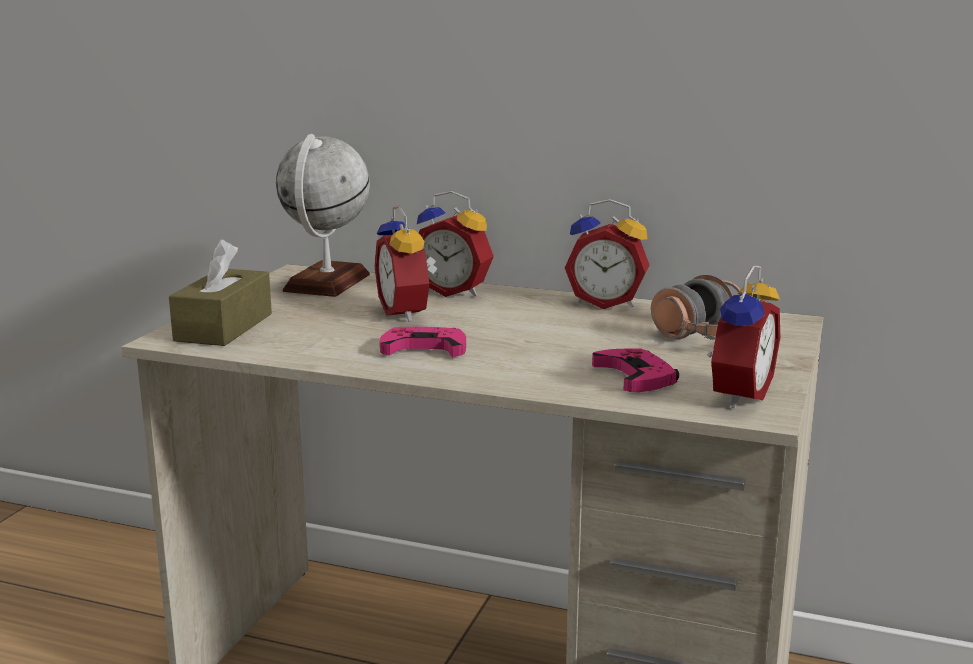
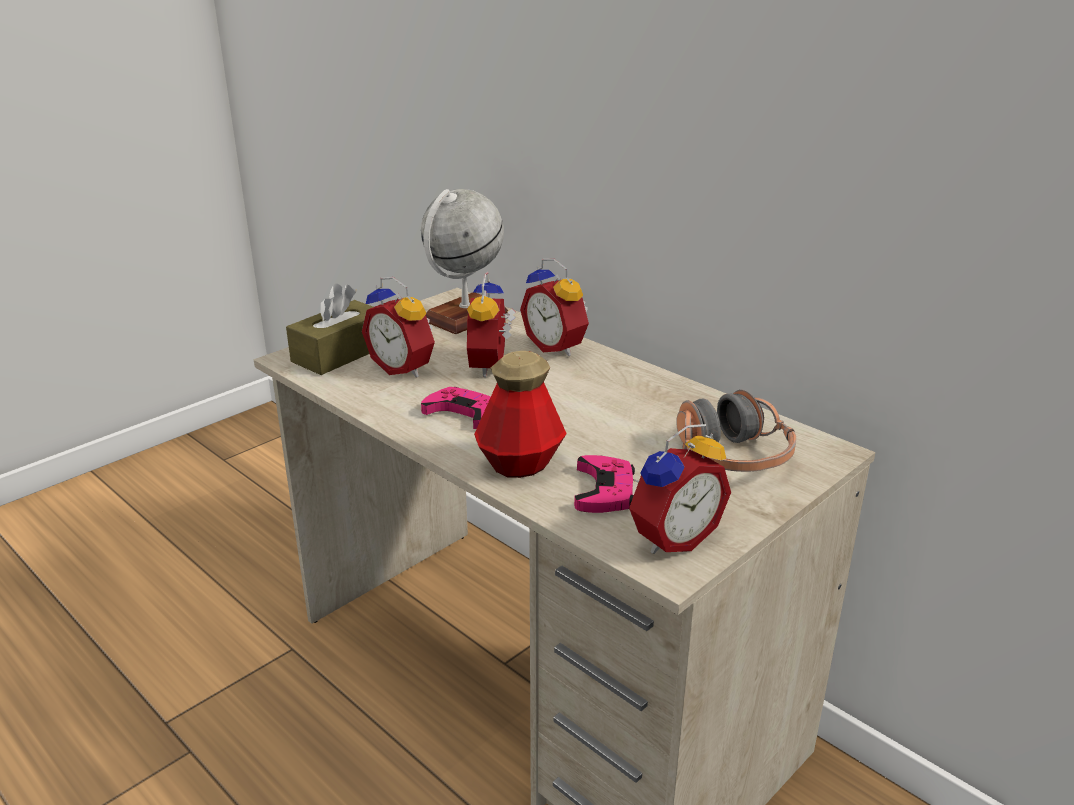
camera: 25 degrees right, 10 degrees up
(531, 373) = (520, 464): none -> bottle
(606, 303) = (676, 388): alarm clock -> alarm clock (404, 368)

